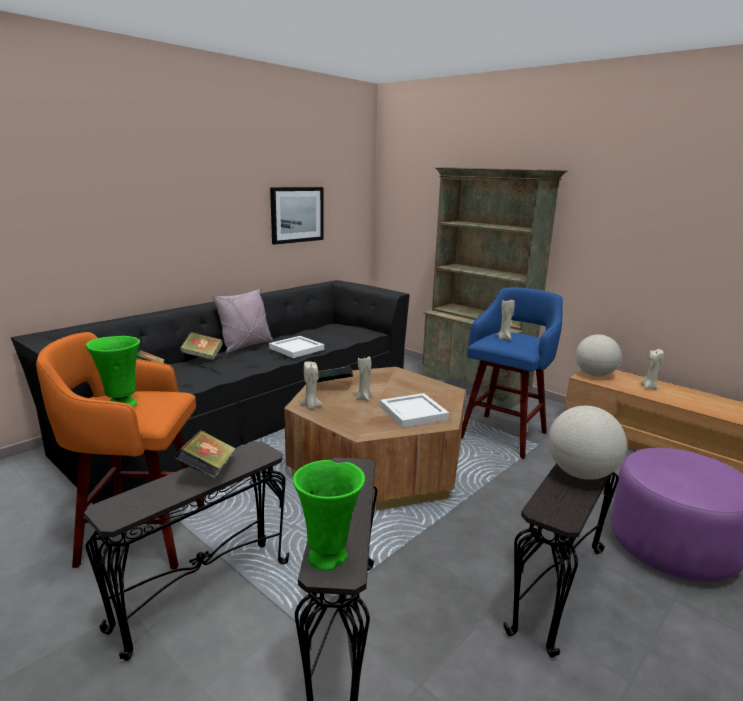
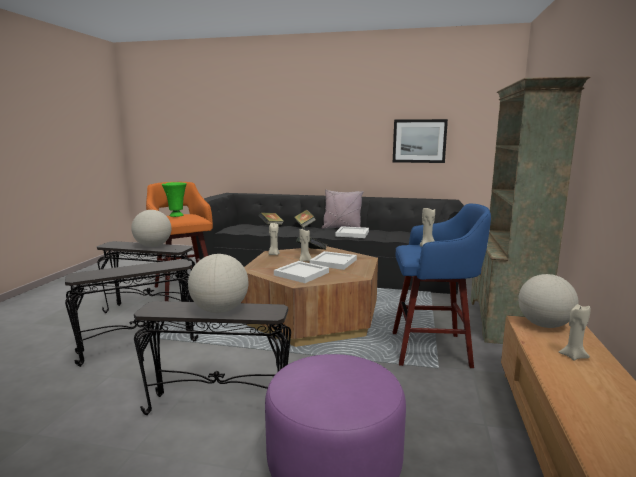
camera: 60 degrees right, 5 degrees down
(208, 471) = (153, 246): book -> globe
(329, 557) = (88, 274): green vase -> none
(387, 387) = (333, 262): none -> white tray

